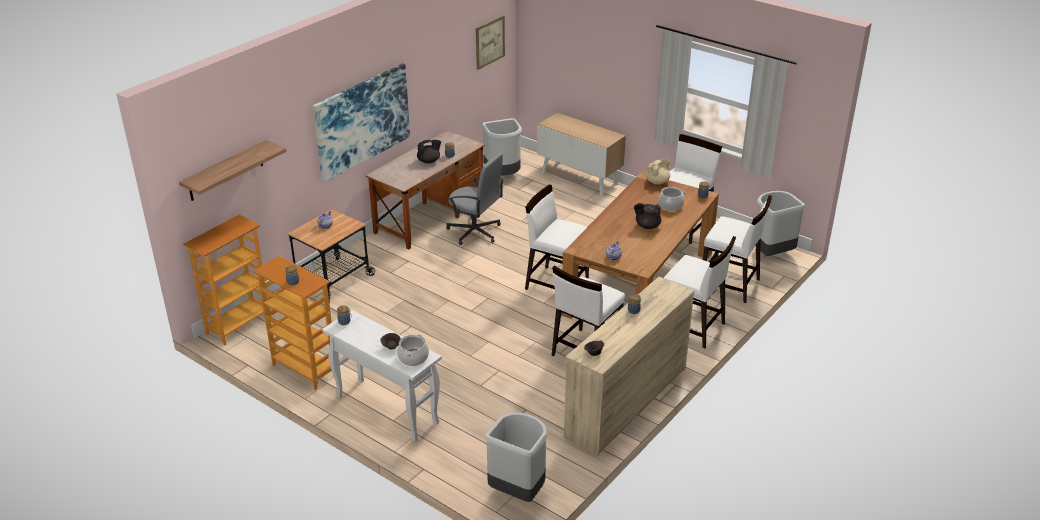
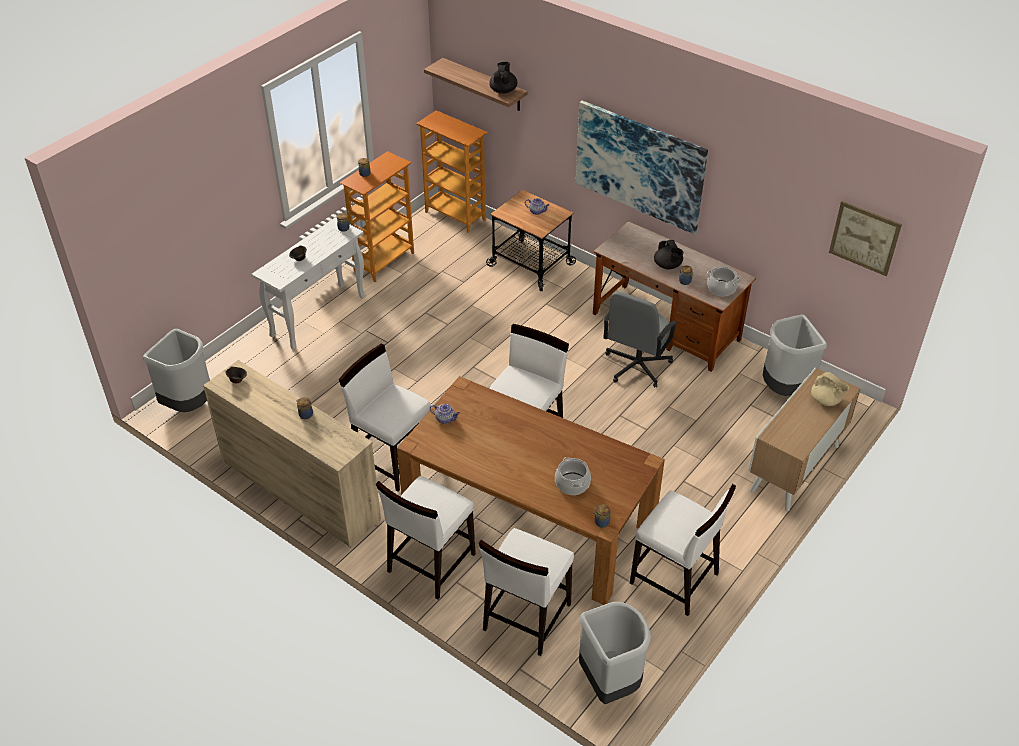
camera: 90 degrees right, 10 degrees up
(413, 358) = (279, 272): cooking pot -> cooking pot (721, 288)
(647, 226) = (518, 455): black teapot -> black teapot (503, 90)
(657, 182) = (638, 475): beige teapot -> beige teapot (826, 400)

